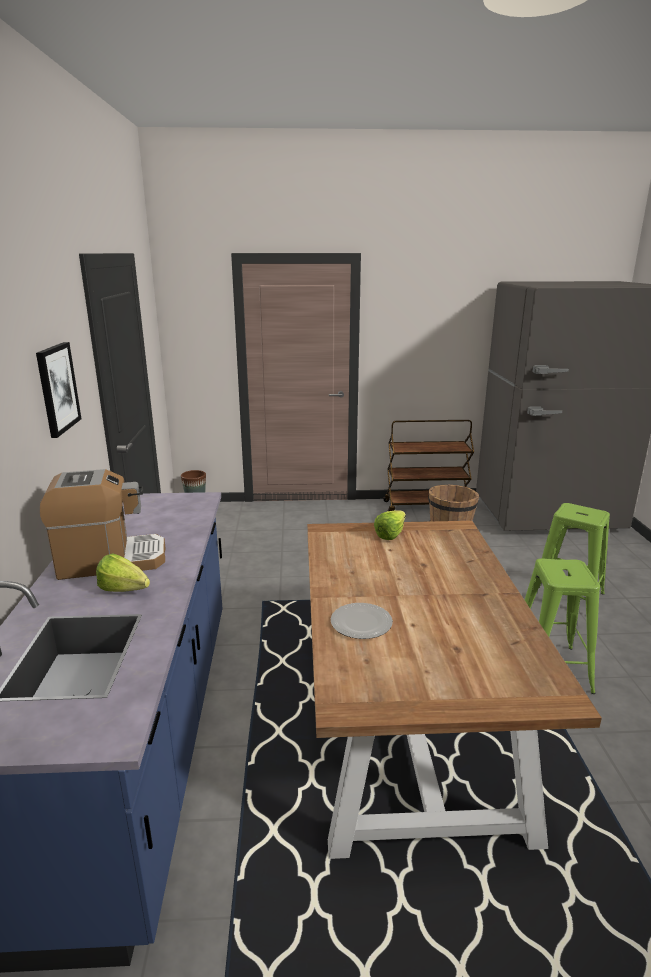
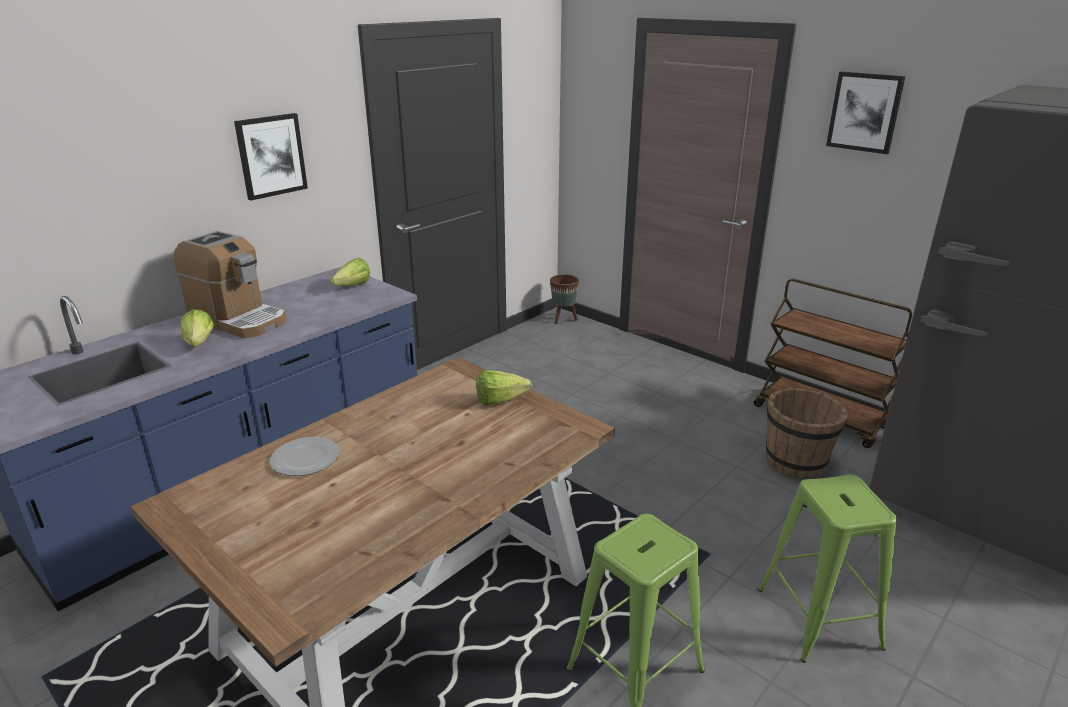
camera: 45 degrees right, 5 degrees up
(153, 505) = (349, 287): none -> lettuce
(414, 306) = (864, 112): none -> picture

